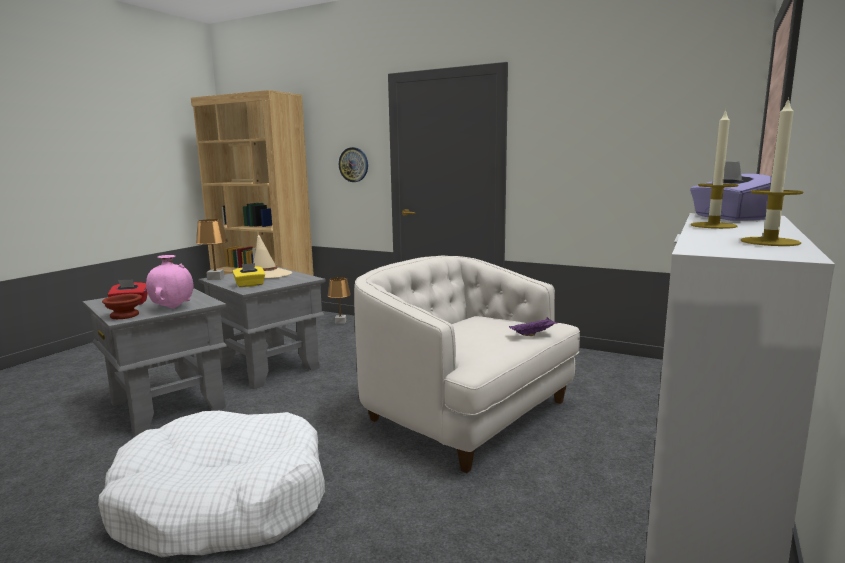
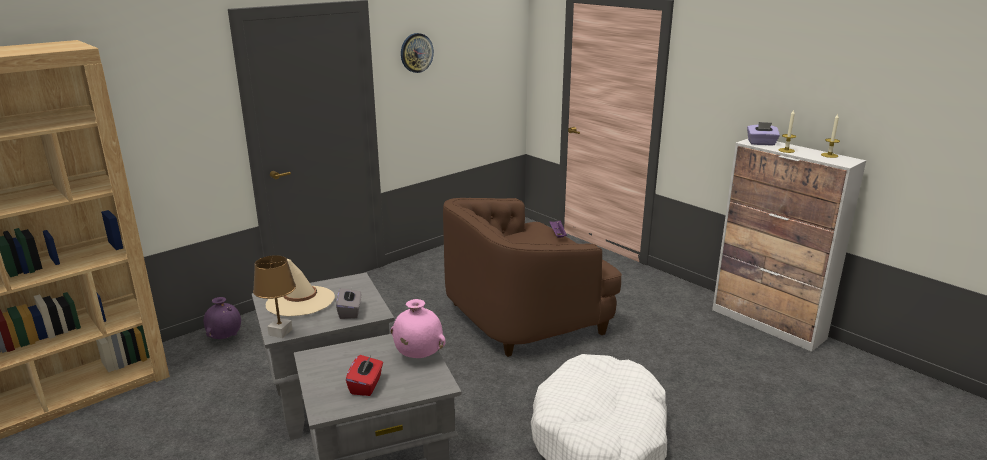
camera: 70 degrees left, 10 degrees up
(124, 316) = (426, 385): brown bowl -> none
(250, 285) = (350, 312): yellow tissue box -> grey tissue box
(340, 322) = (225, 337): brown table lamp -> purple vase
(353, 164) = (187, 132): wall clock -> wall clock (416, 52)
(465, 413) = (524, 316): white armchair -> brown armchair

